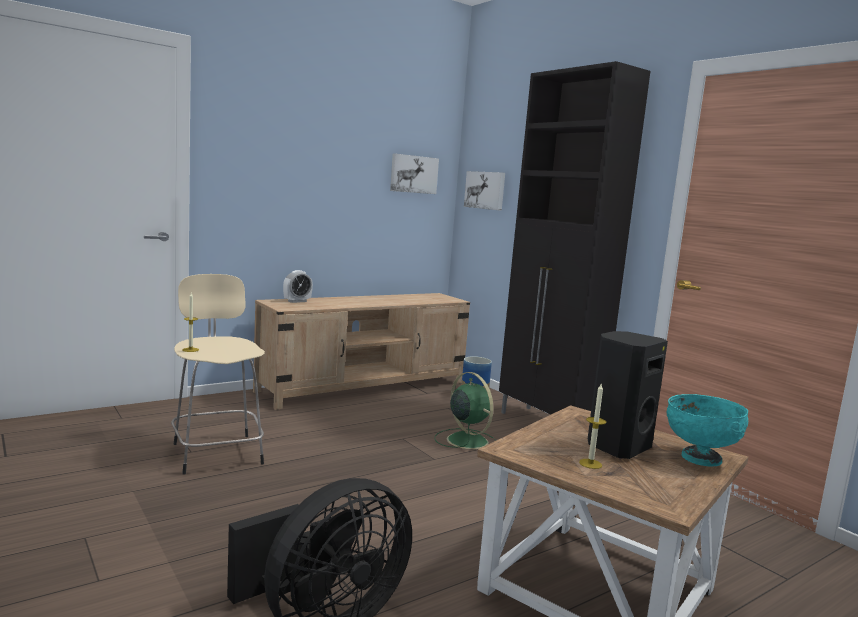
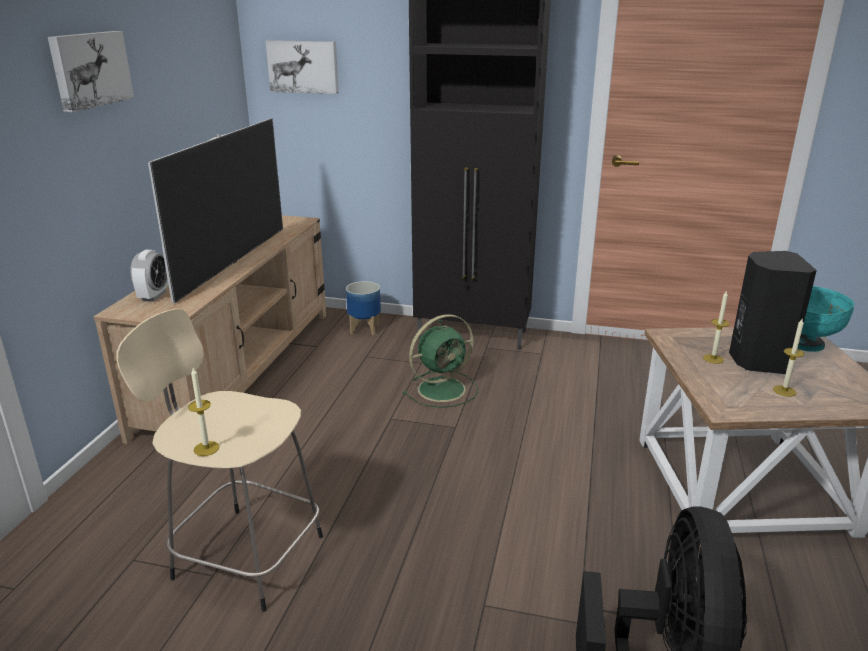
camera: 40 degrees left, 15 degrees up
(368, 302) = (233, 262): none -> television
(413, 174) = (204, 57): picture -> picture (90, 69)
(466, 440) = (443, 389): green fan -> green fan turned 135 degrees clockwise
(579, 432) = (713, 359): none -> candle

